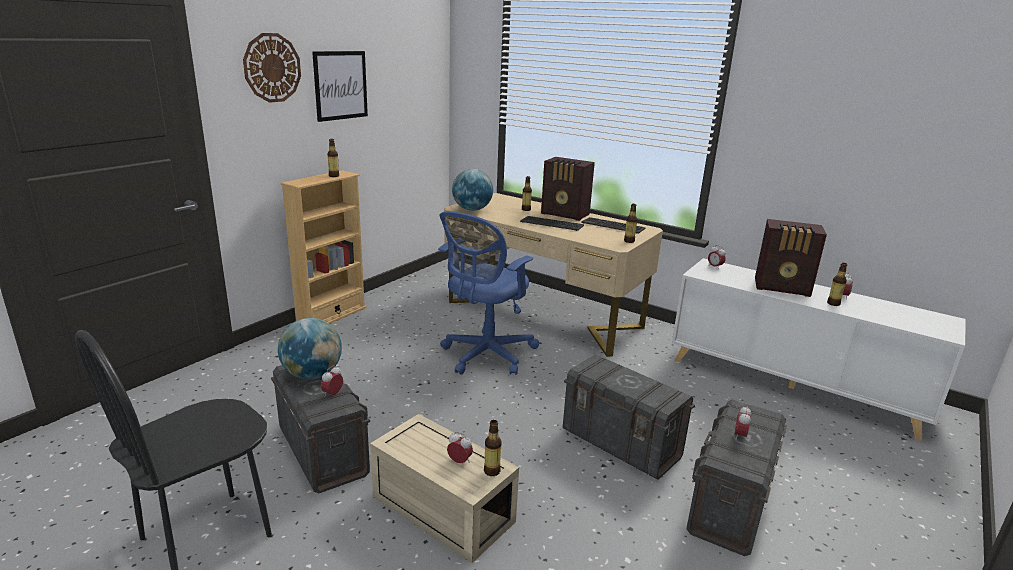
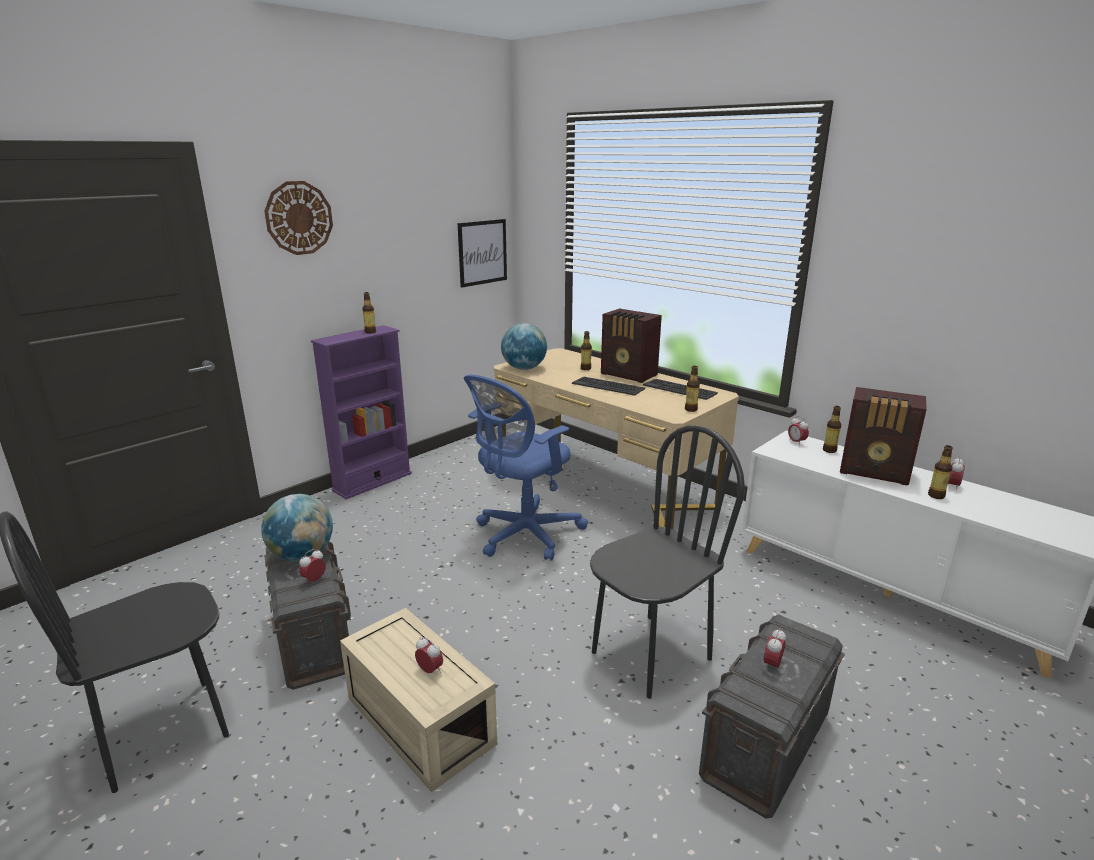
camera: 10 degrees right, 0 degrees up
(331, 316) = (372, 482): beige bookcase -> purple bookcase
(340, 85) = (381, 233): picture -> picture (482, 252)
(492, 471) = (461, 686): bottle -> bottle (829, 450)
(621, 444) = (650, 655): grey storage box -> black chair

